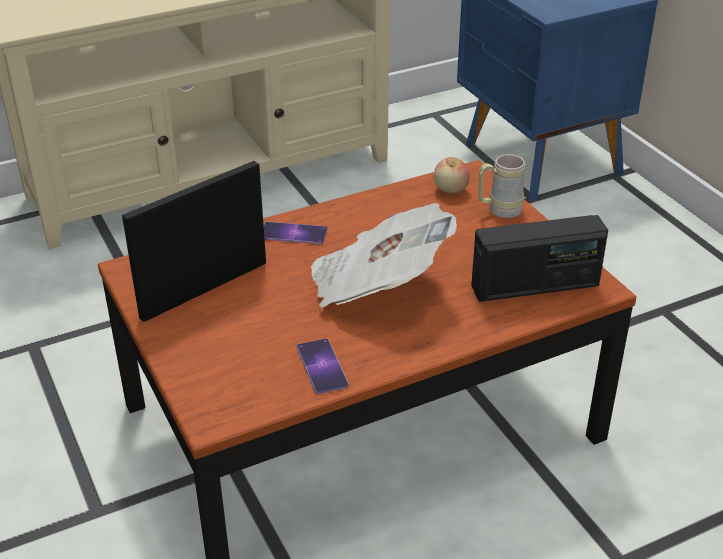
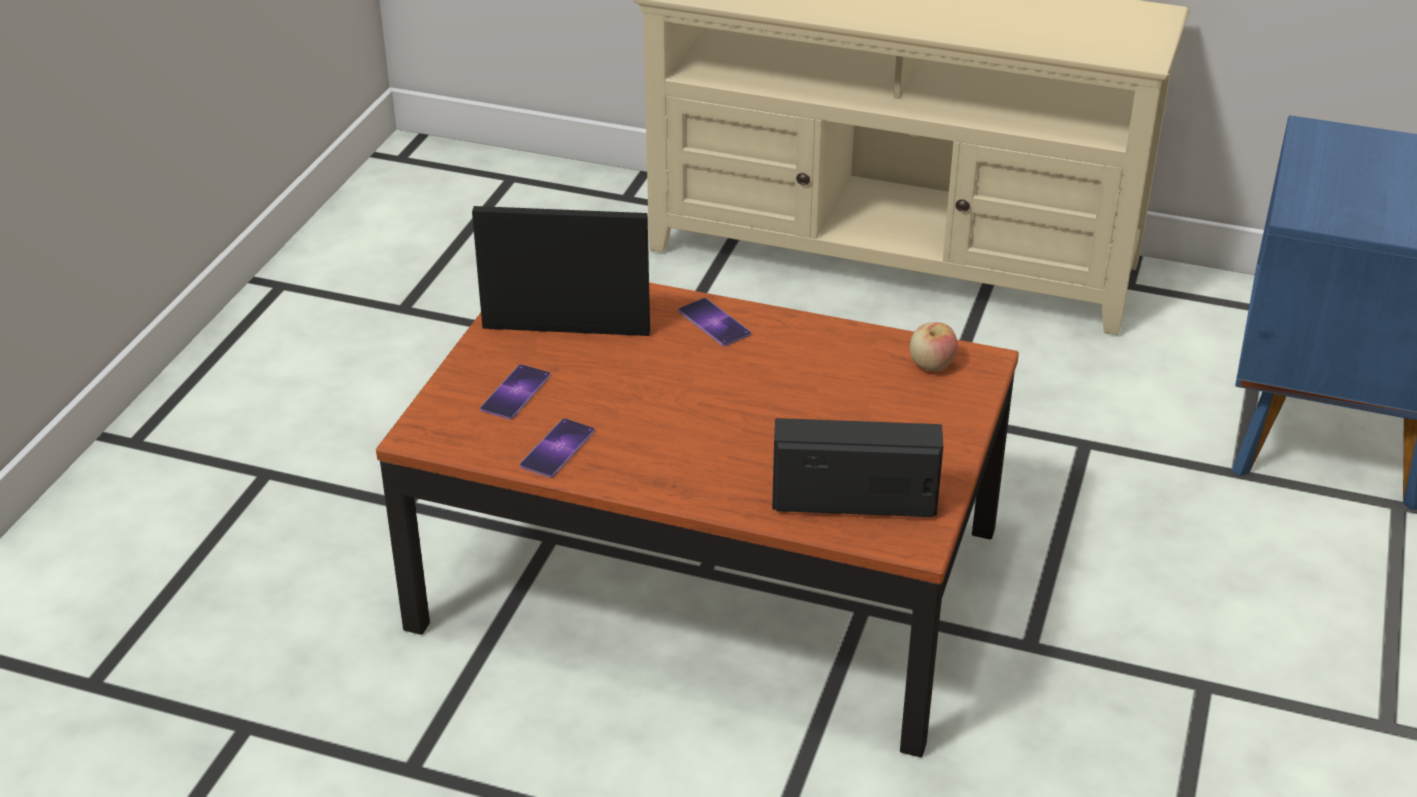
camera: 45 degrees right, 0 degrees up
(235, 349) = (515, 392): none -> phone
(377, 286) = (710, 411): newspaper -> none
(498, 211) = (944, 412): beige mug -> none
(535, 286) = (854, 501): radio -> radio turned 150 degrees clockwise

